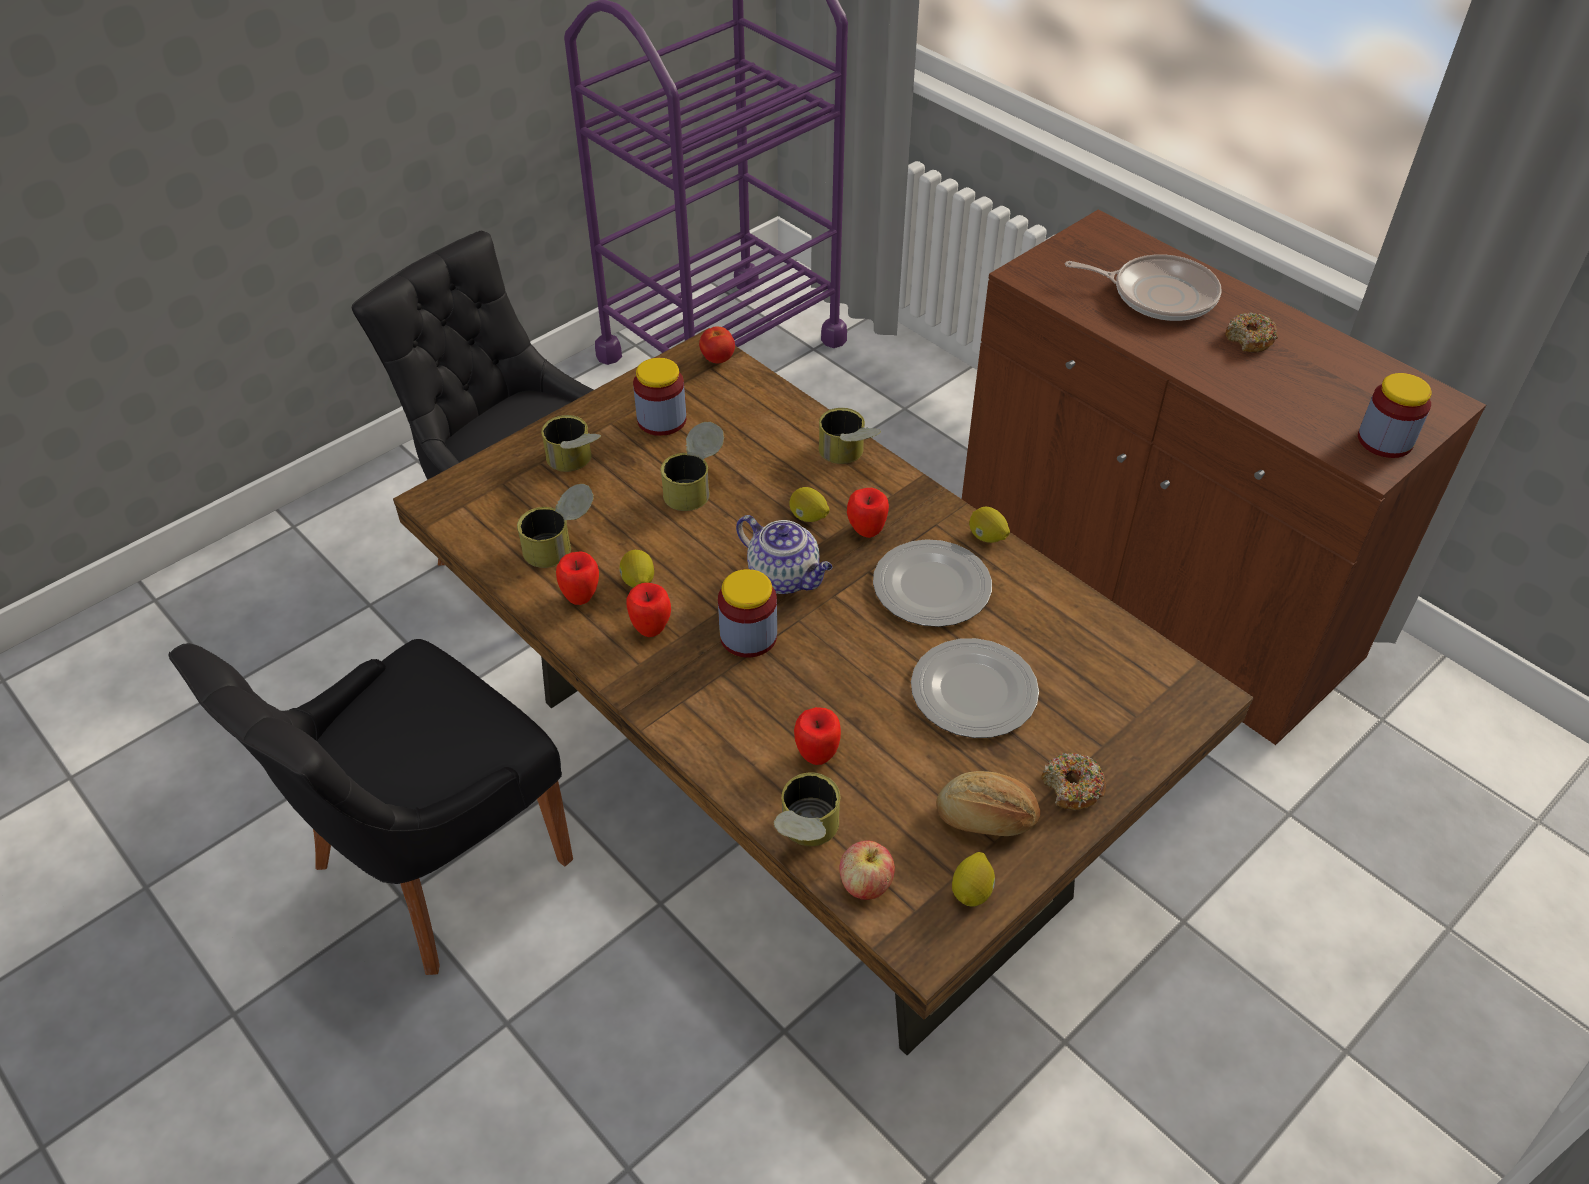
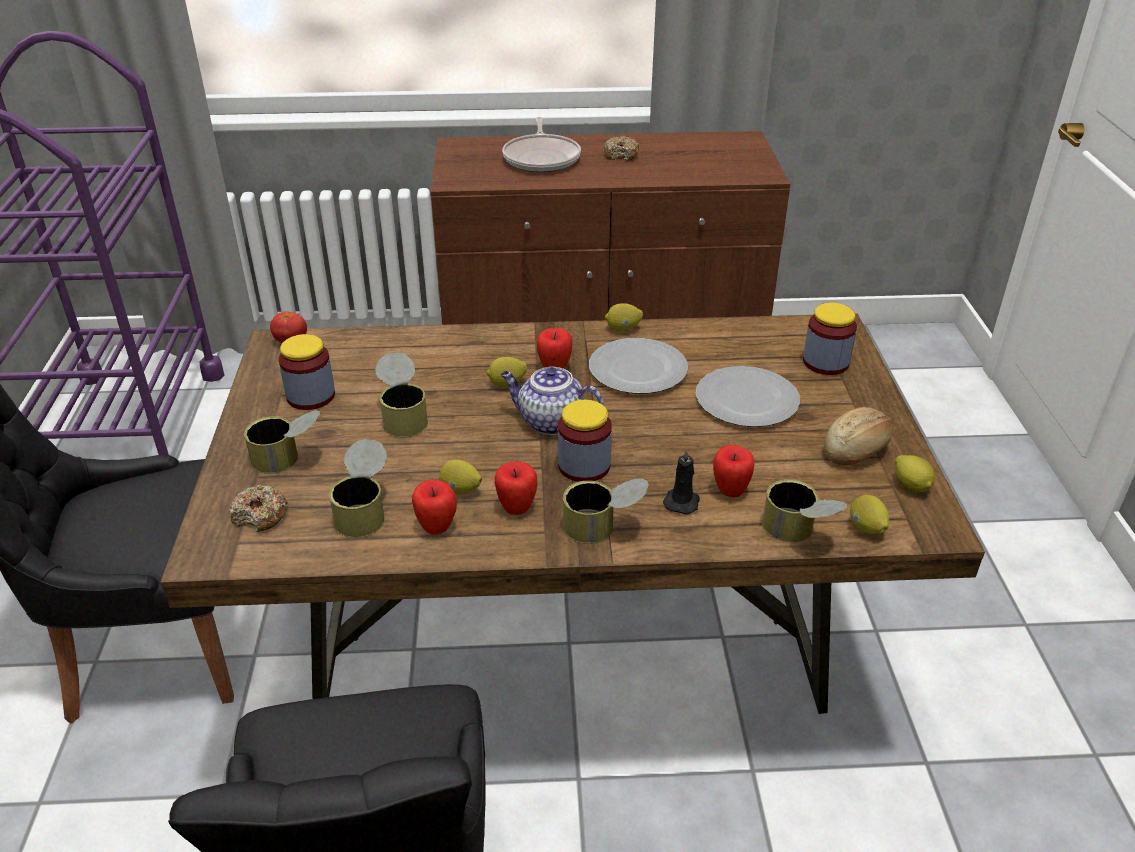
camera: 50 degrees left, 10 degrees down
(767, 729) = (682, 501): none -> black candle
(785, 577) = (550, 422): teapot -> teapot turned 150 degrees counterclockwise
(847, 457) = (475, 341): can -> can (603, 528)
(865, 885) = (866, 528): apple -> lemon
(1072, 788) = (863, 406): donut -> donut (260, 515)
(1158, 295) = (542, 158): frying pan -> frying pan turned 120 degrees clockwise
(1385, 440) = (752, 163): jar -> jar (825, 362)

